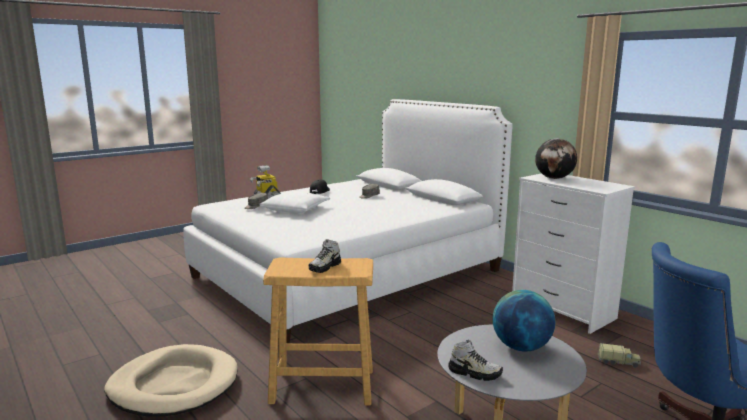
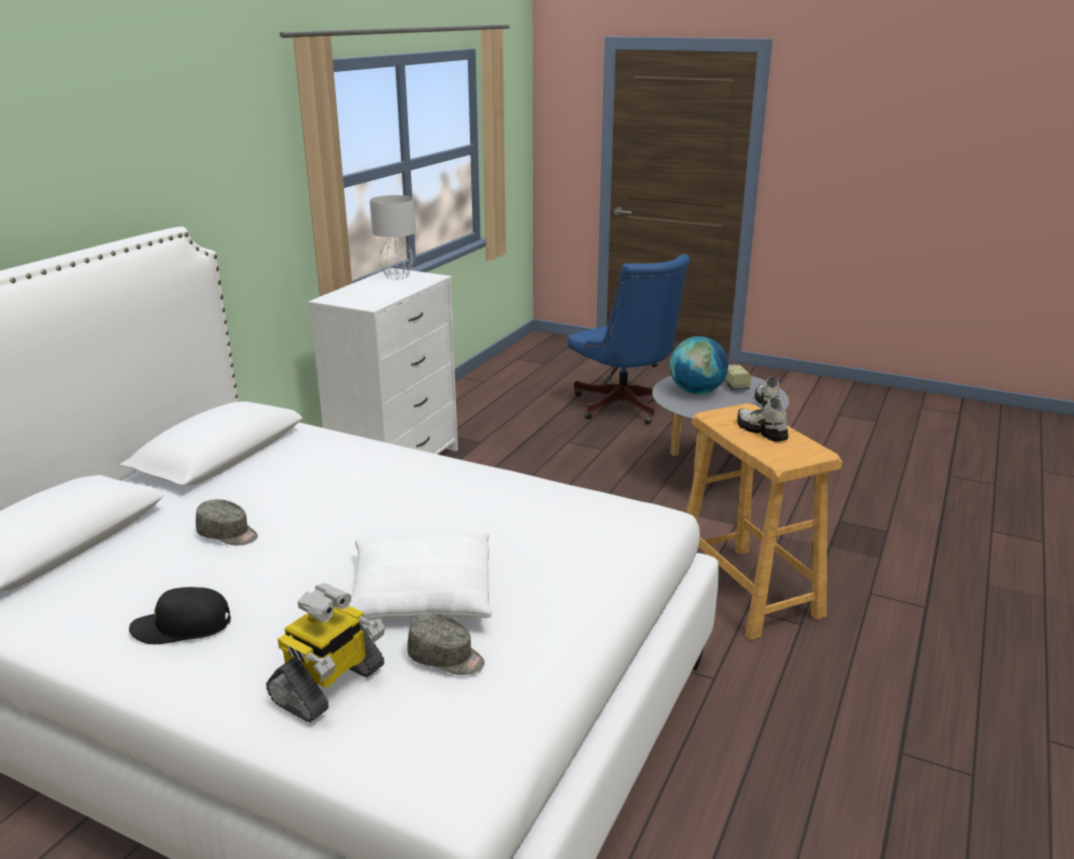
camera: 115 degrees left, 10 degrees up
(174, 385) = (898, 723): beige dog bed -> none
(325, 267) = (761, 431): shoe -> shoe turned 135 degrees counterclockwise
(554, 178) = (367, 296): globe -> none
(606, 185) = (397, 276): none -> grey table lamp
(618, 362) = (516, 435): toy truck -> toy truck (732, 384)

